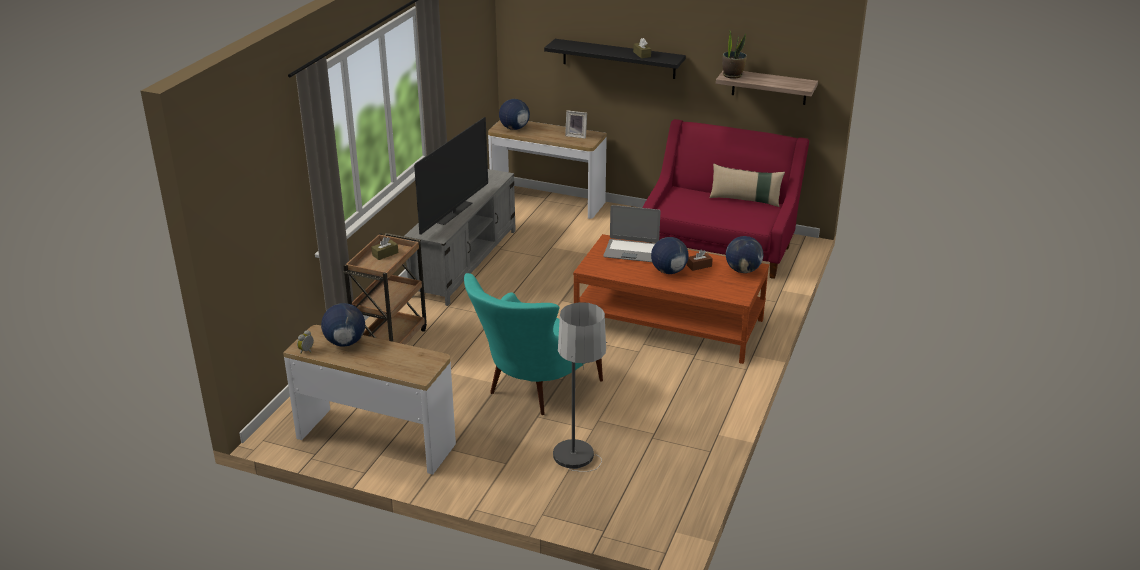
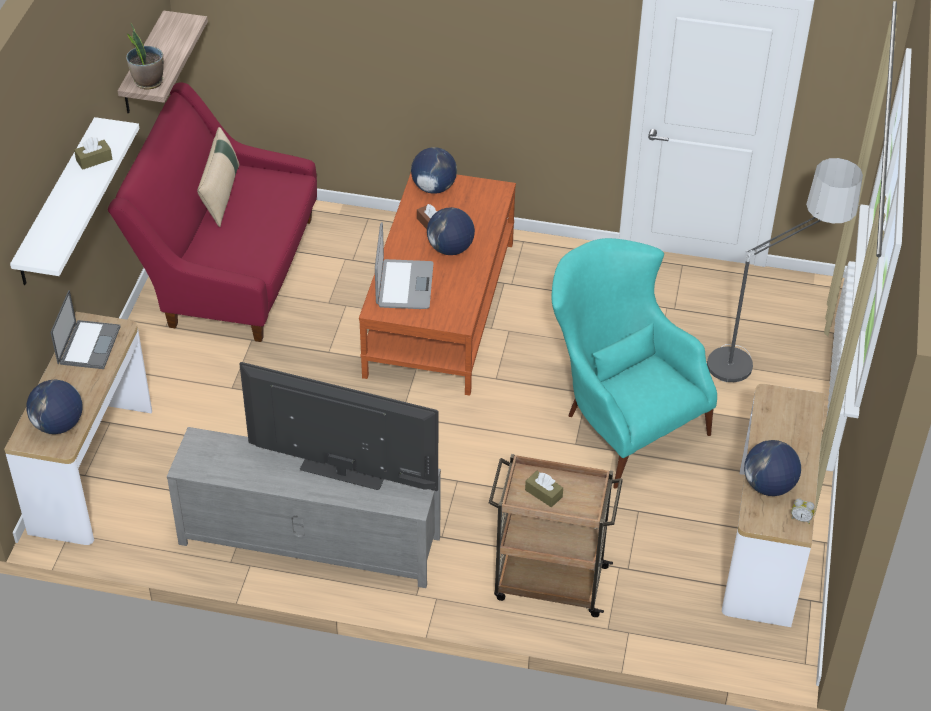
camera: 100 degrees left, 15 degrees up
(531, 391) = (619, 418): turquoise armchair -> turquoise armchair turned 150 degrees counterclockwise
(576, 135) = (89, 344): picture frame -> laptop
(618, 59) = (57, 203): black shelf -> white shelf

